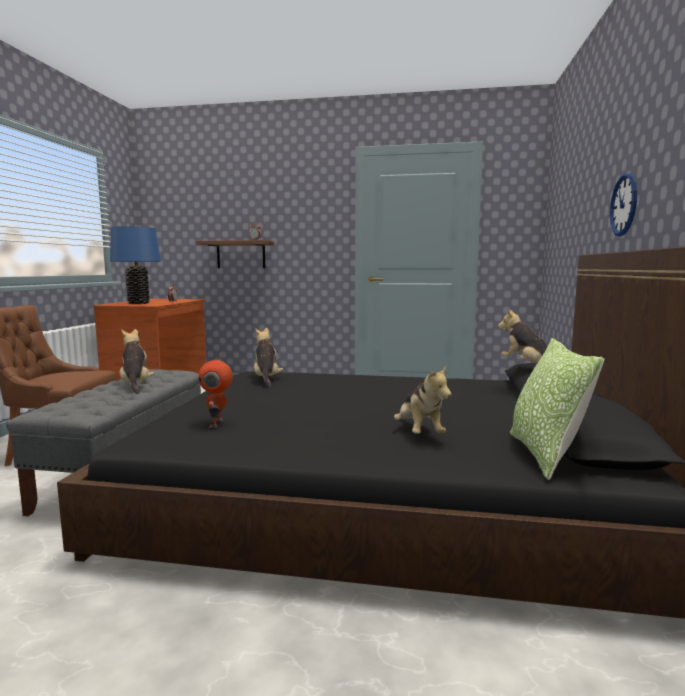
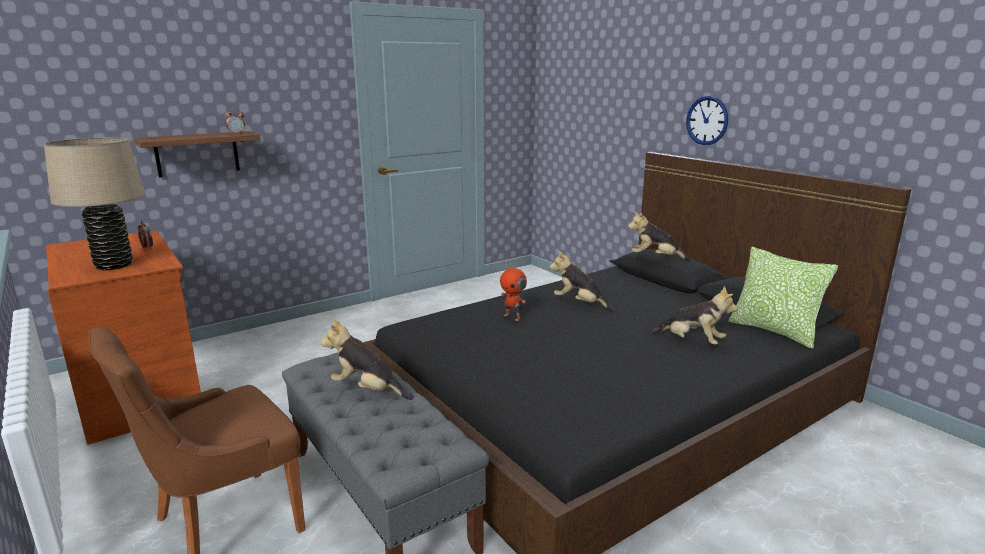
camera: 45 degrees left, 10 degrees up
(138, 303) = (114, 265): blue table lamp -> beige table lamp
(217, 423) = (567, 395): toy robot -> toy robot (513, 317)
(266, 379) = (452, 330): plush toy -> plush toy (579, 303)

